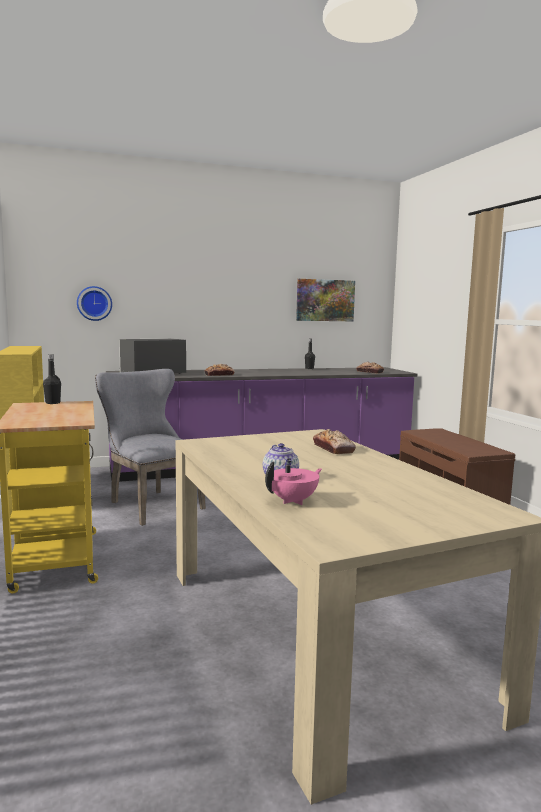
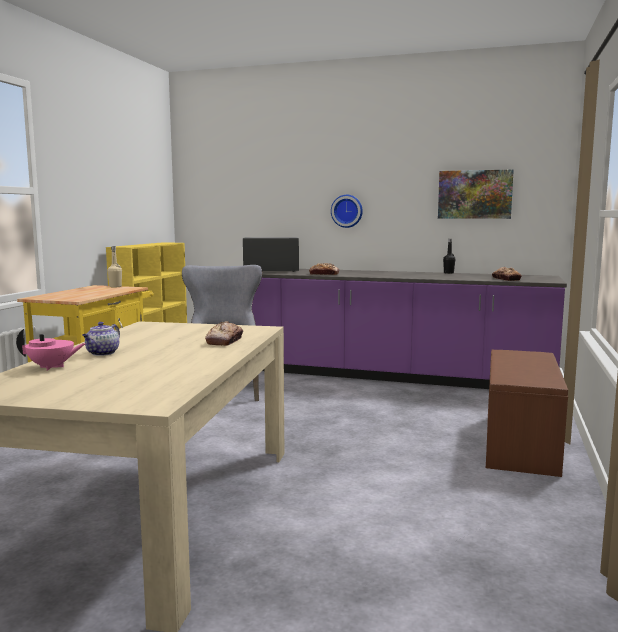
camera: 35 degrees right, 0 degrees up
(53, 403) = (115, 286): black bottle -> beige bottle
(94, 303) = (238, 205): wall clock -> wall clock (347, 211)

